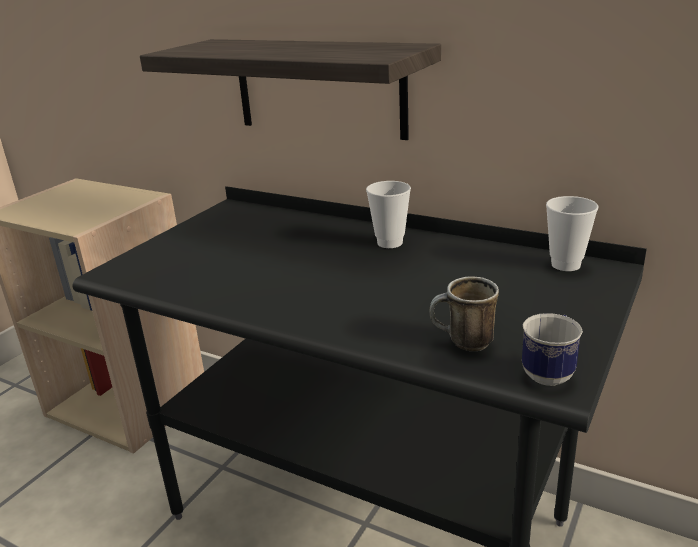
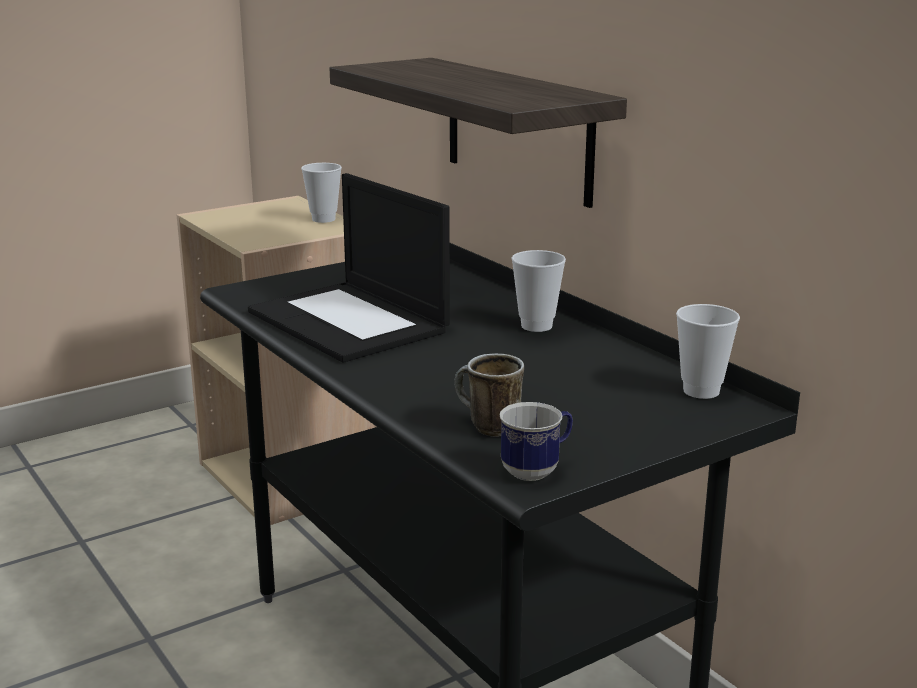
camera: 25 degrees right, 5 degrees down
(118, 193) = (323, 219): none -> cup
(241, 277) = (350, 322): none -> laptop

